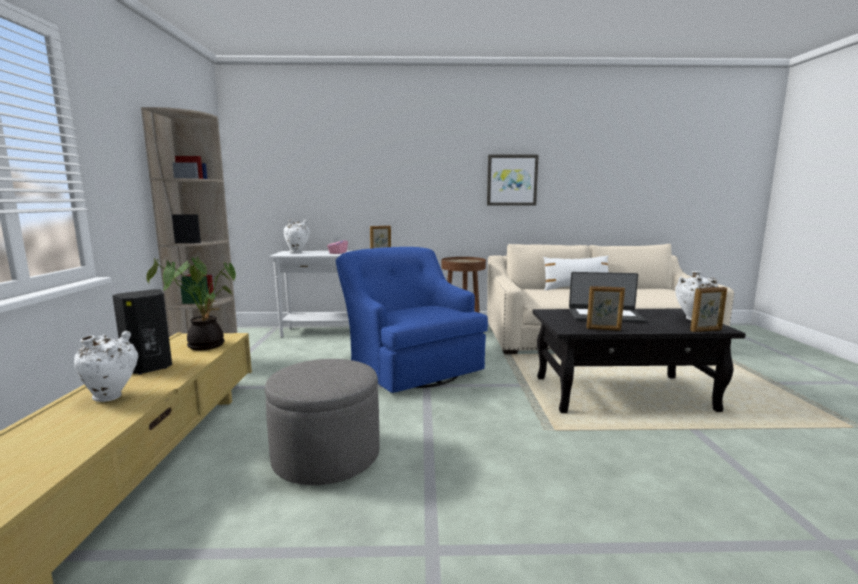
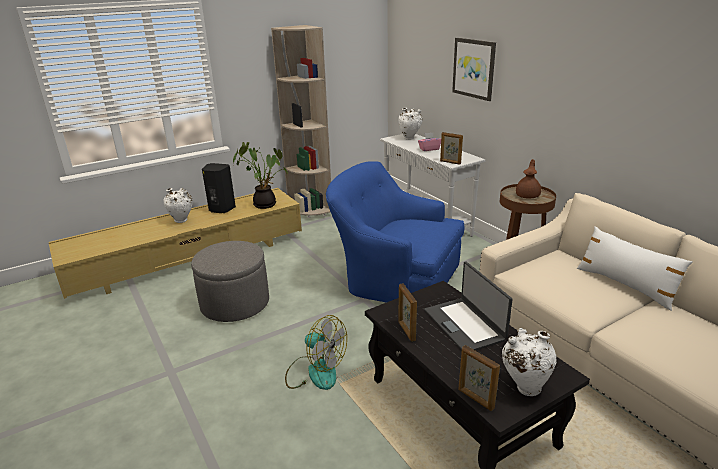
camera: 60 degrees right, 15 degrees up
(410, 366) = (394, 278): blue armchair -> blue armchair turned 90 degrees counterclockwise
(463, 261) = (528, 195): none -> brown teapot
(512, 180) = (619, 106): picture -> picture (474, 68)
(525, 438) = (315, 372): none -> fan

